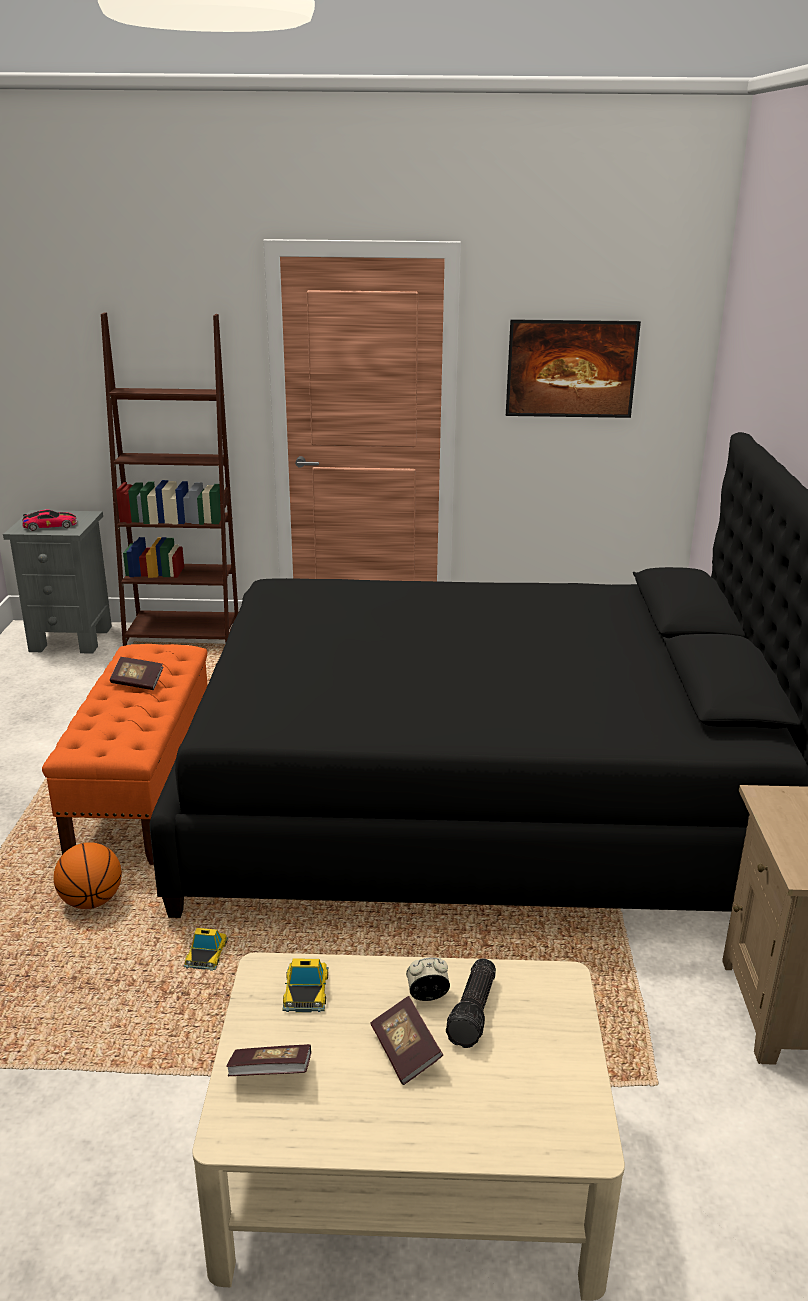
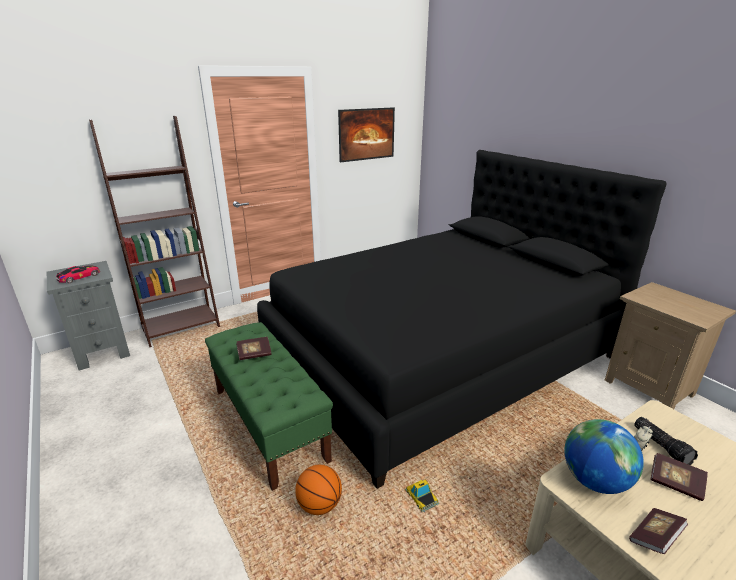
camera: 35 degrees left, 0 degrees up
(144, 793) = (269, 424): orange bench -> green bench
(306, 990) = (594, 480): toy car -> globe

